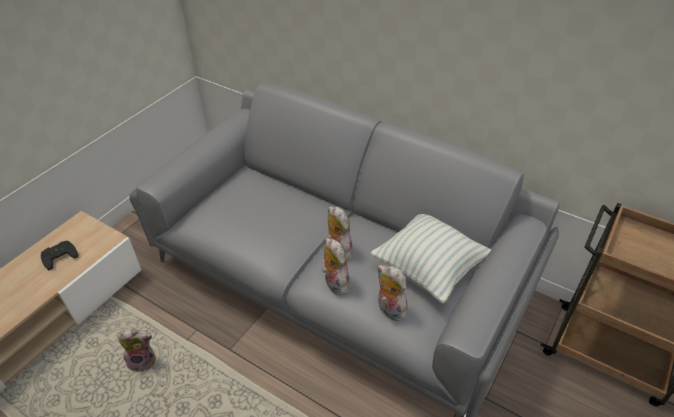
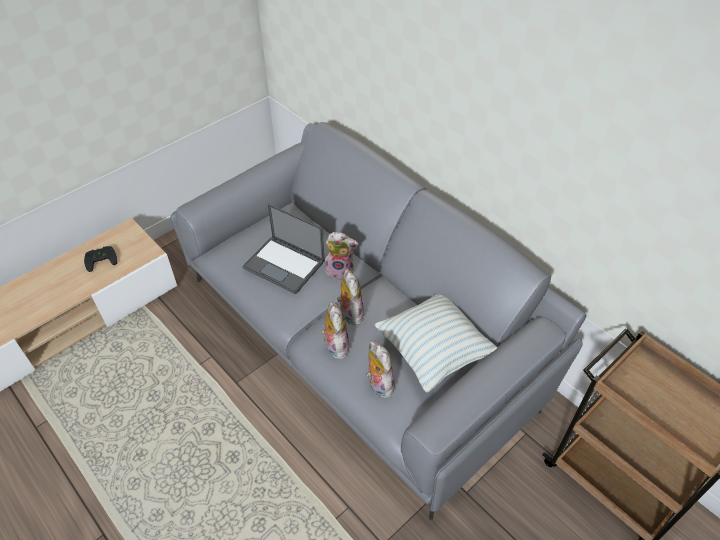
camera: 15 degrees right, 5 degrees up
(143, 360) = (156, 374): plush toy -> plush toy (340, 271)
(259, 220) = (285, 265): none -> laptop

